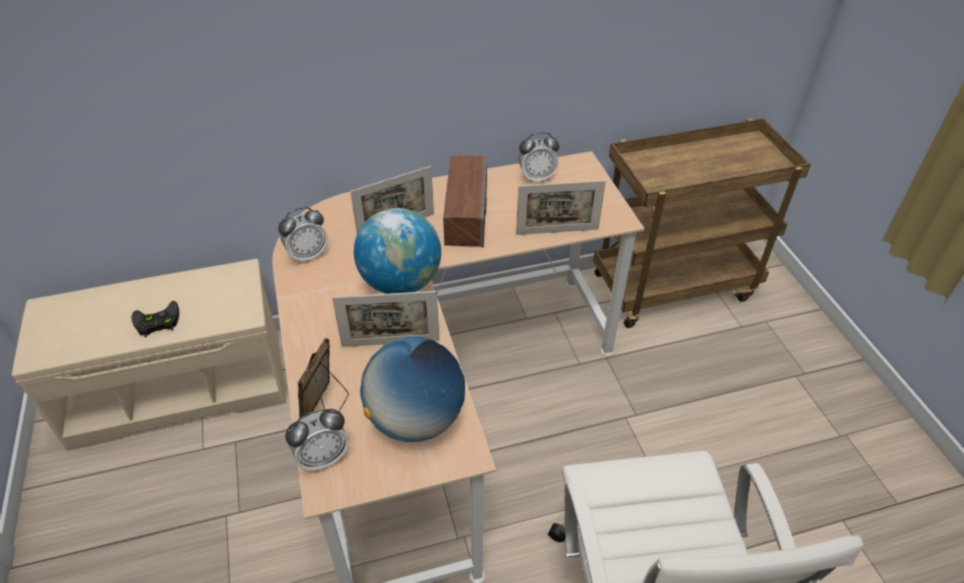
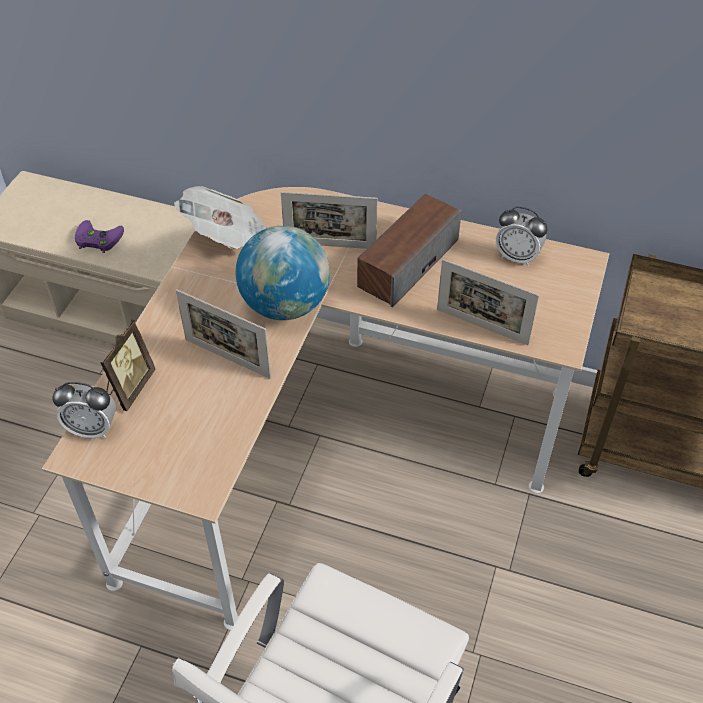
camera: 35 degrees right, 5 degrees up
(156, 322) = (96, 239): black game controller -> purple game controller
(307, 255) = (229, 237): alarm clock -> newspaper
(326, 408) = (129, 388): picture frame -> picture frame turned 150 degrees clockwise
(416, 419) = (189, 439): globe -> none

